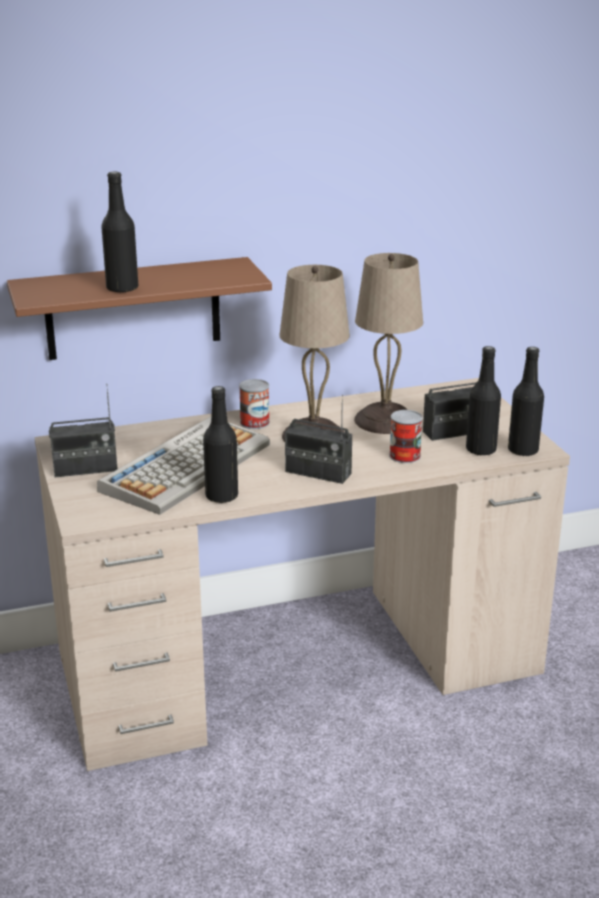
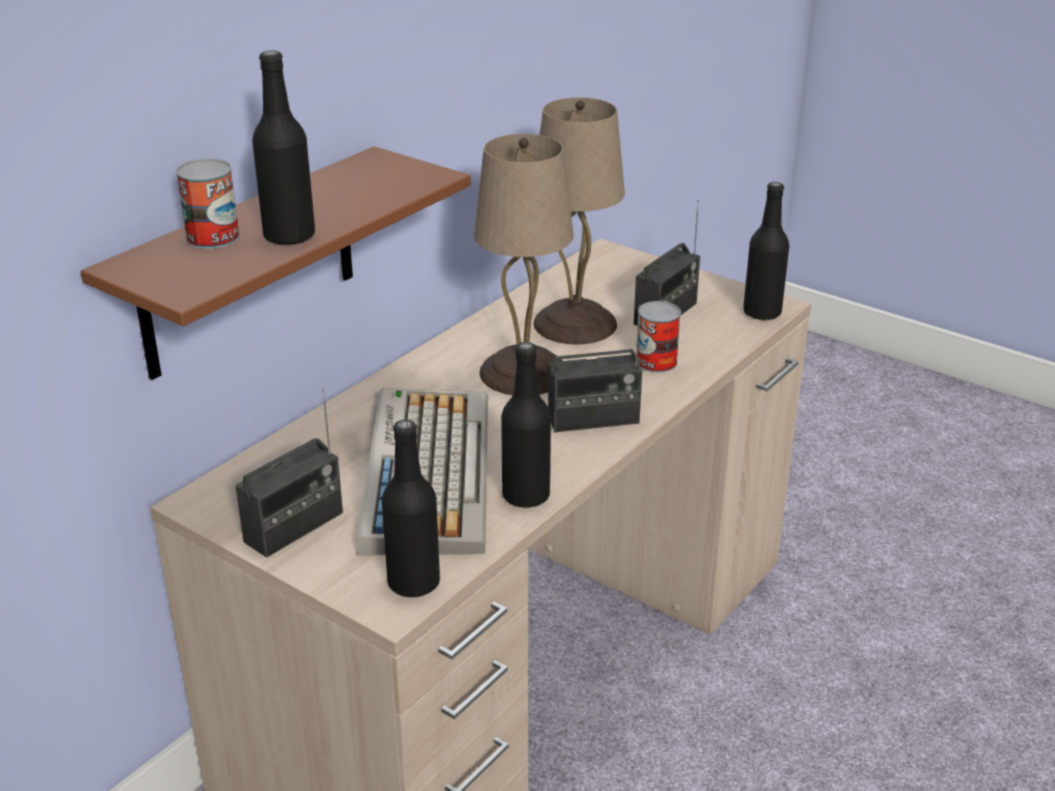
camera: 35 degrees left, 5 degrees up
(254, 422) = (429, 378): can -> can (213, 237)
(481, 450) = (721, 326): black bottle -> black bottle (414, 583)

